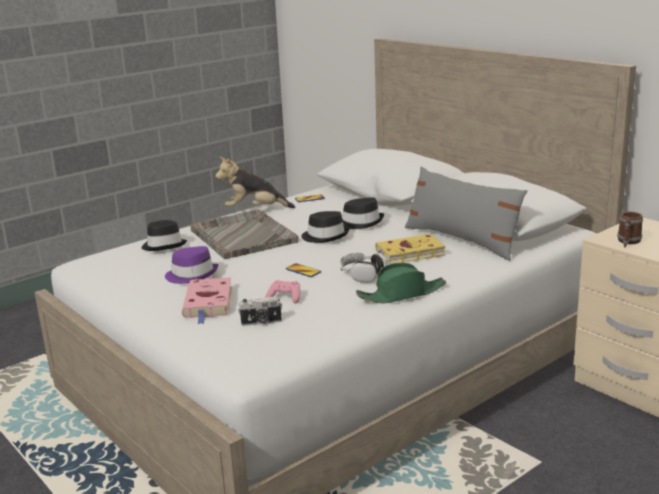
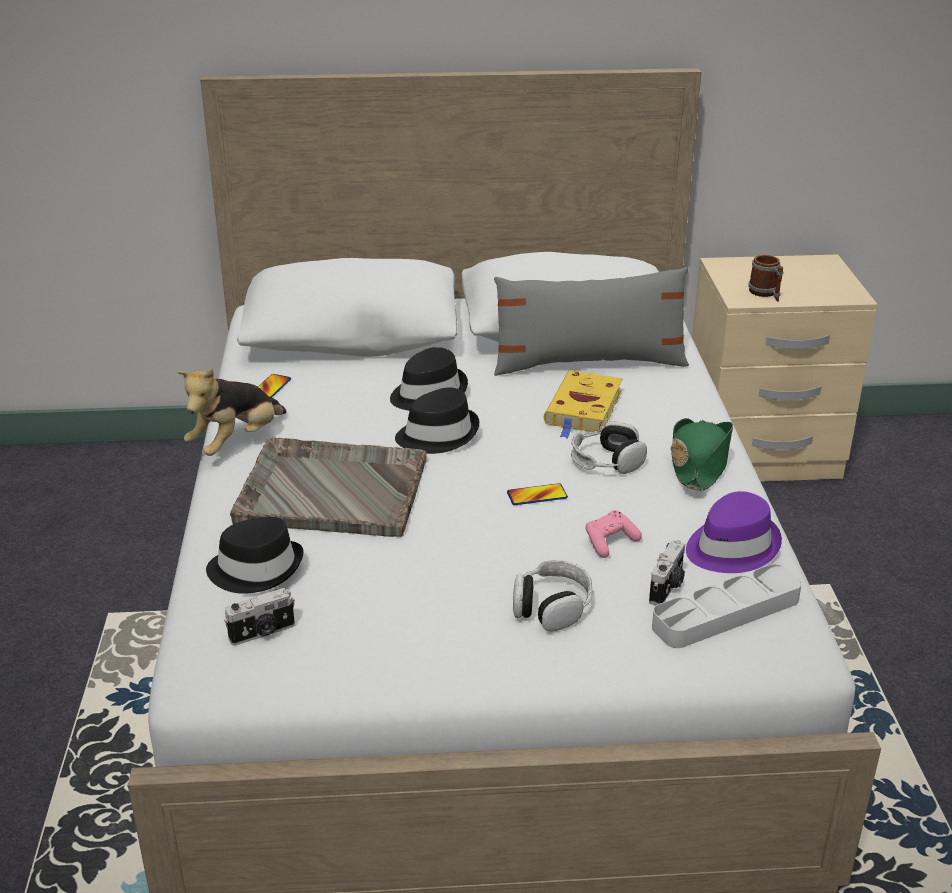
camera: 55 degrees left, 10 degrees up
(120, 261) = (262, 633): none -> camera
(192, 275) = (423, 585): purple hat -> purple hat (731, 547)
(208, 303) = (551, 607): pink book -> headphones
(257, 342) = (726, 613): none -> grey tray

